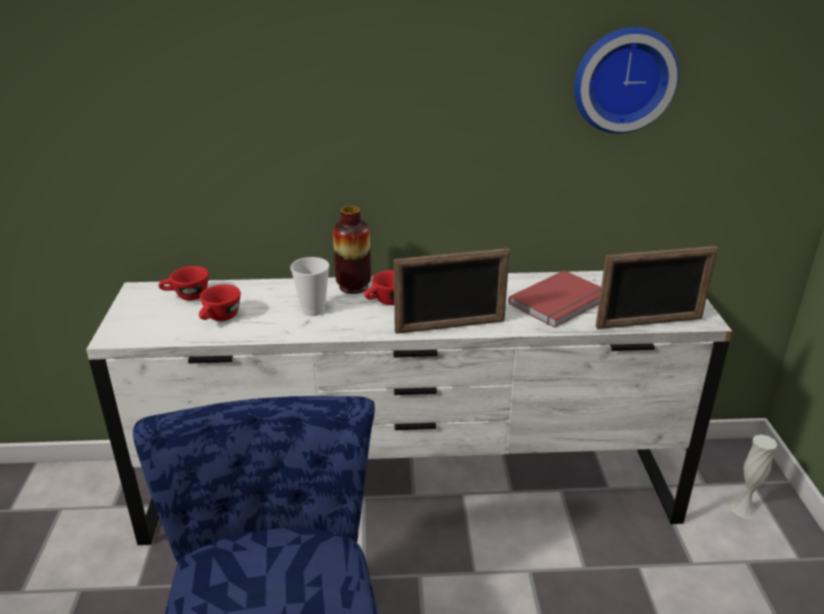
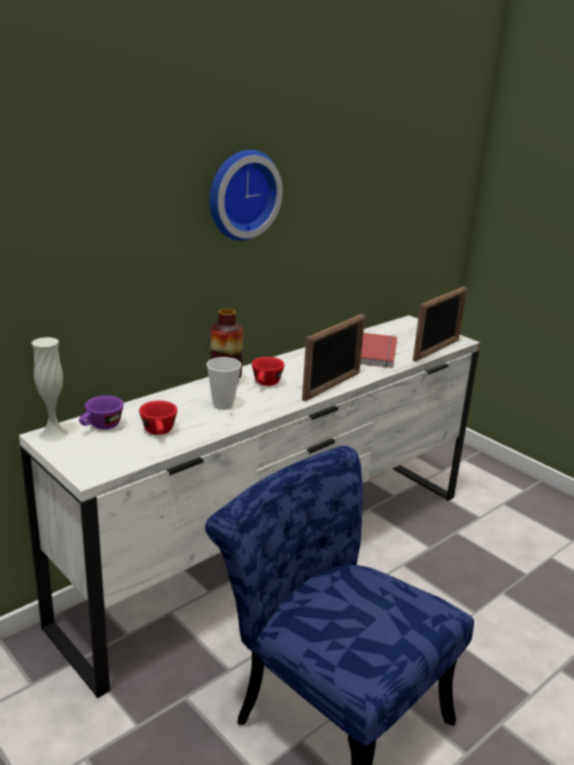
camera: 40 degrees left, 5 degrees down
(186, 296) = (101, 427): red cup -> purple cup
(623, 79) = (374, 181): wall clock -> wall clock (241, 194)
(744, 509) = (474, 476): white vase -> white vase (53, 434)

